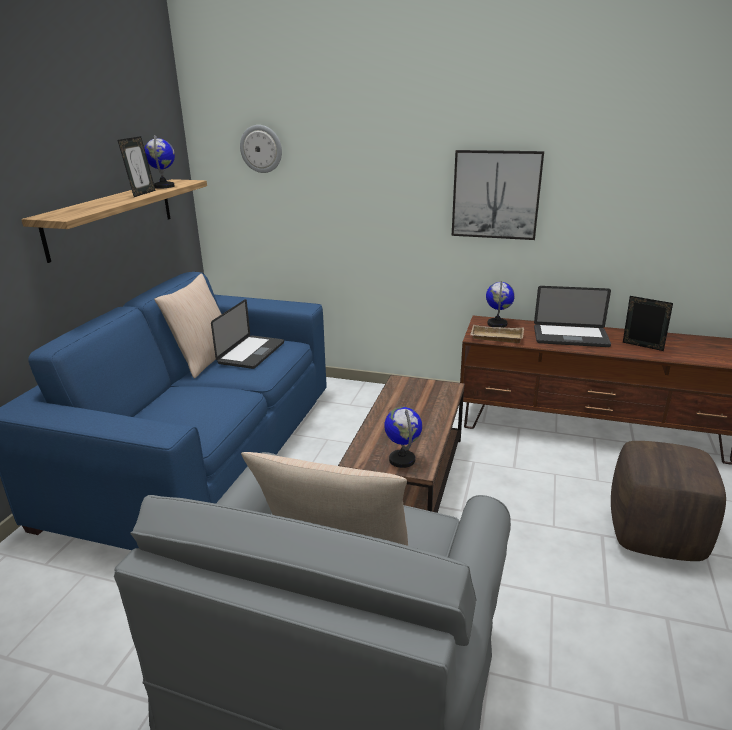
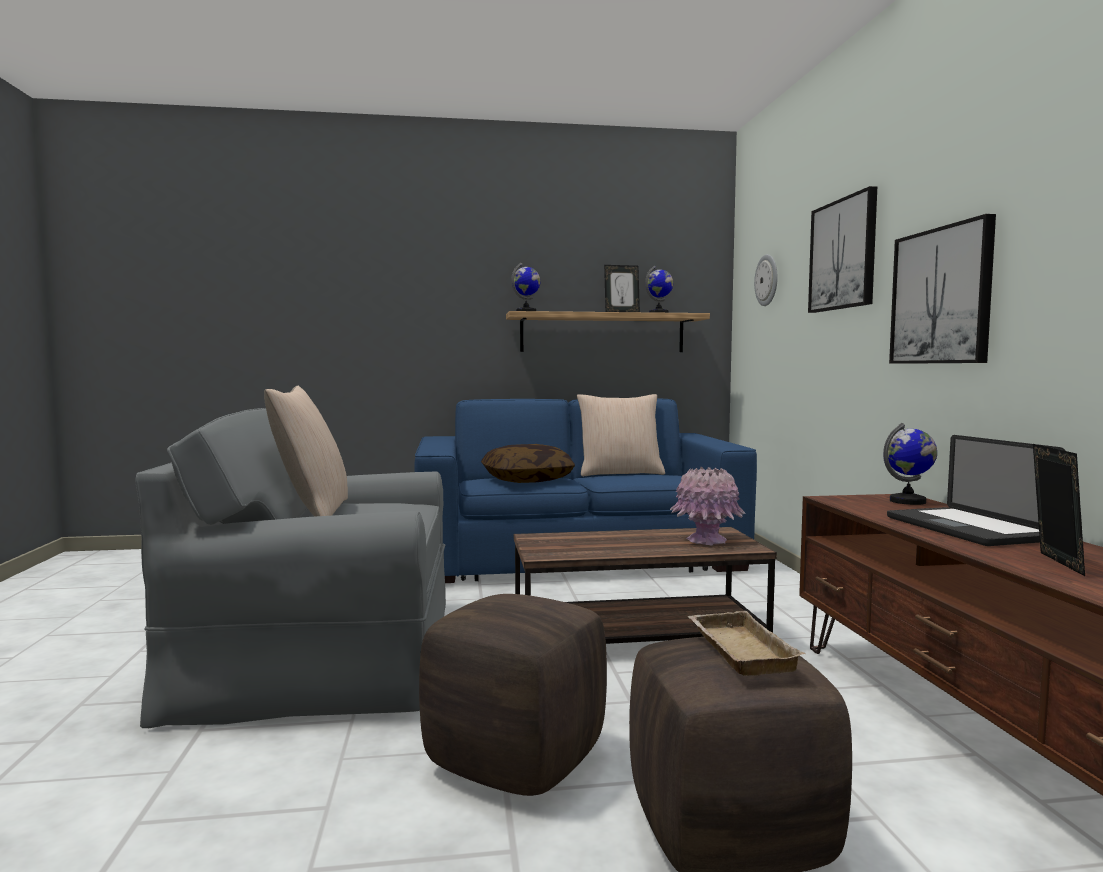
camera: 65 degrees right, 20 degrees down
(200, 409) = (527, 480): none -> pillow
(251, 353) = (649, 475): laptop -> none
(383, 147) = (843, 254): none -> picture
(402, 460) = (550, 548): globe -> globe (526, 312)
(422, 395) = (706, 540): none -> pink vase
(495, 338) = (852, 504): beige tray -> beige tray (737, 650)
(571, 591) = (516, 761): none -> brown ottoman

